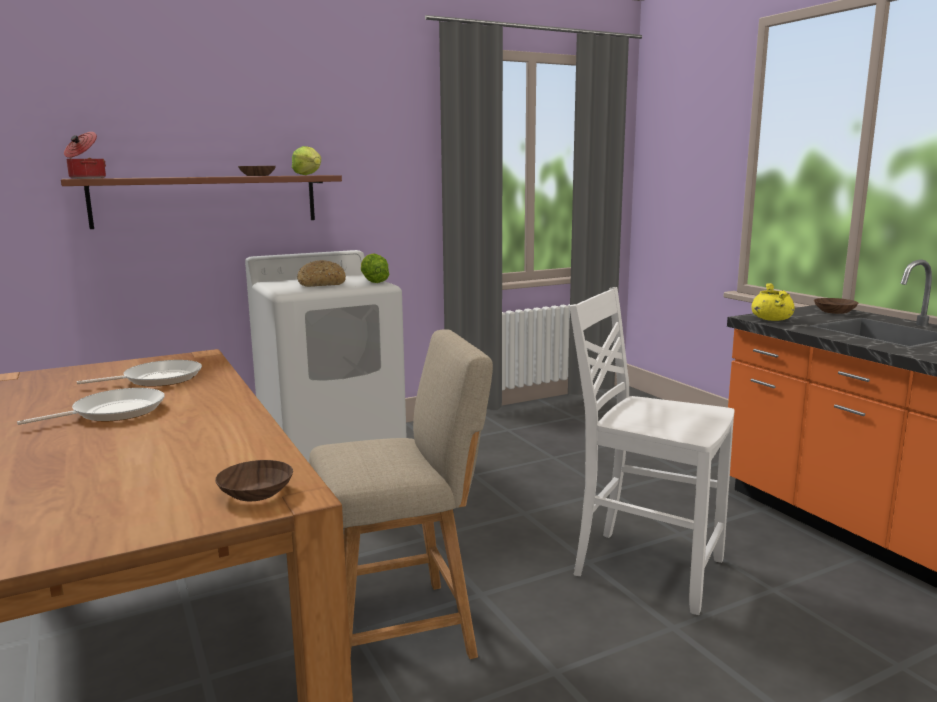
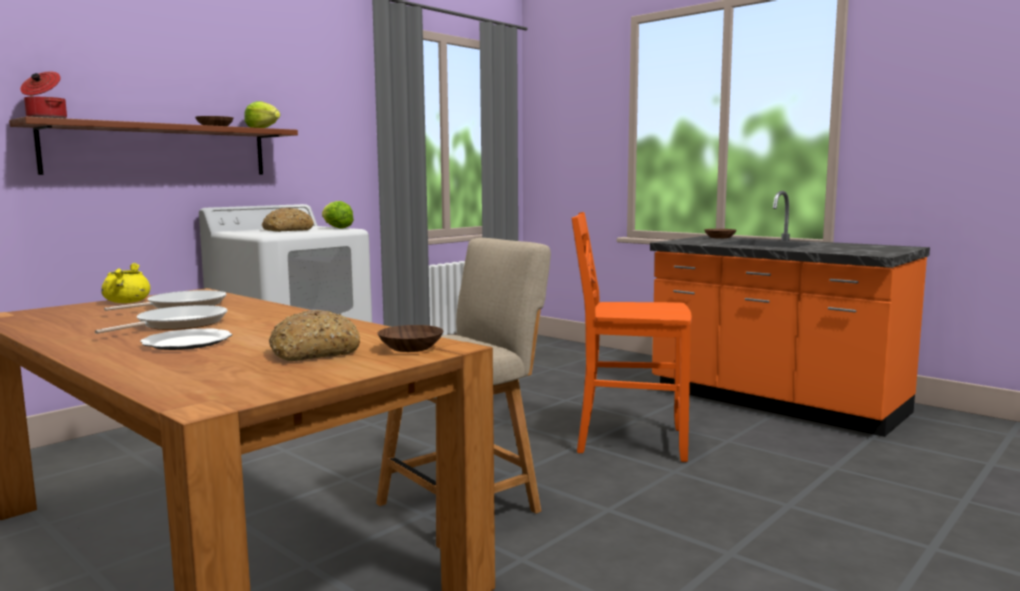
camera: 20 degrees left, 5 degrees down
(78, 447) = (186, 343): none -> plate
(159, 485) = (314, 353): none -> bread
(645, 568) = (628, 441): white chair -> orange chair
(771, 319) = (683, 242): yellow cooking pot -> yellow cooking pot (127, 302)

